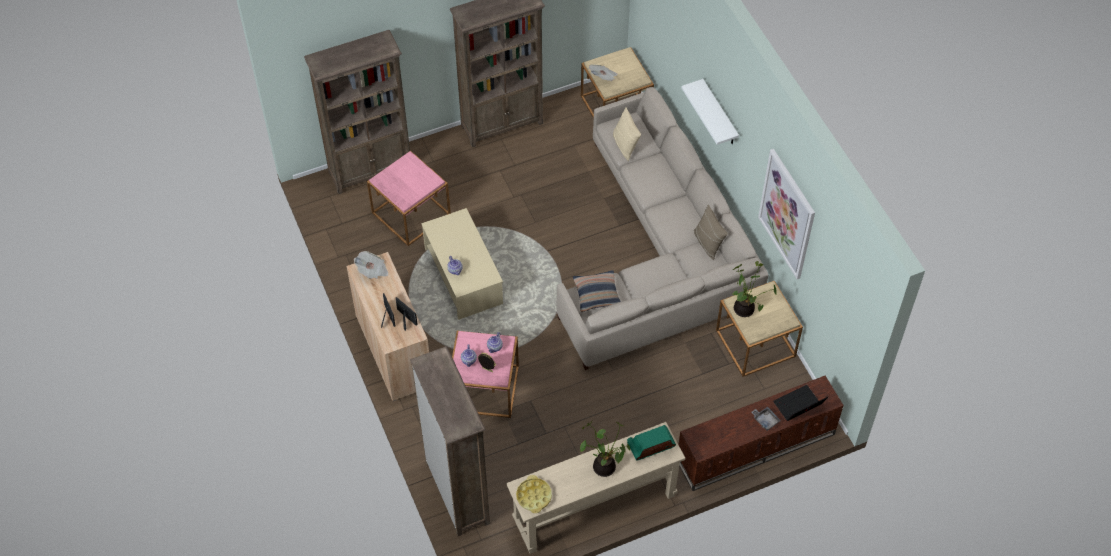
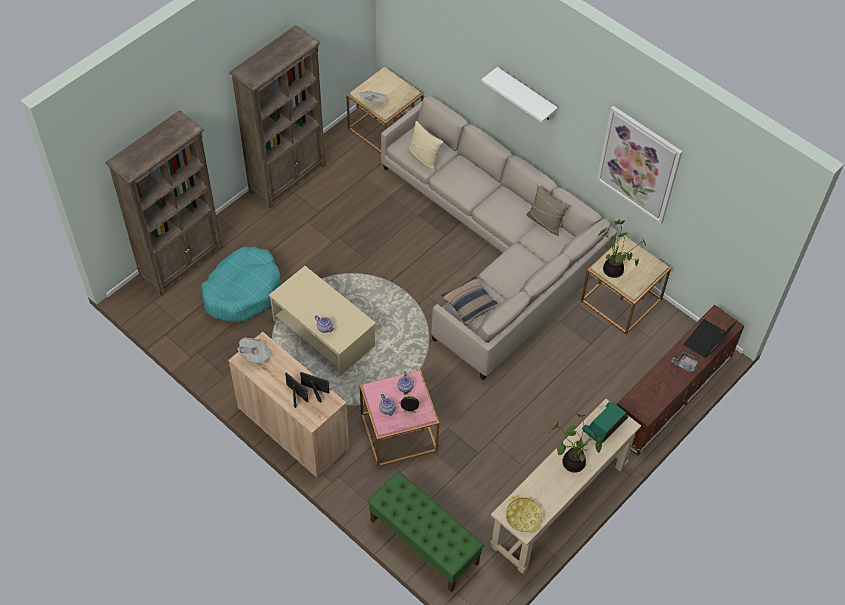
camera: 25 degrees left, 0 degrees up
(411, 214) = (242, 291): pink side table -> turquoise dog bed
(457, 492) = (423, 542): brown bookcase -> green bench

